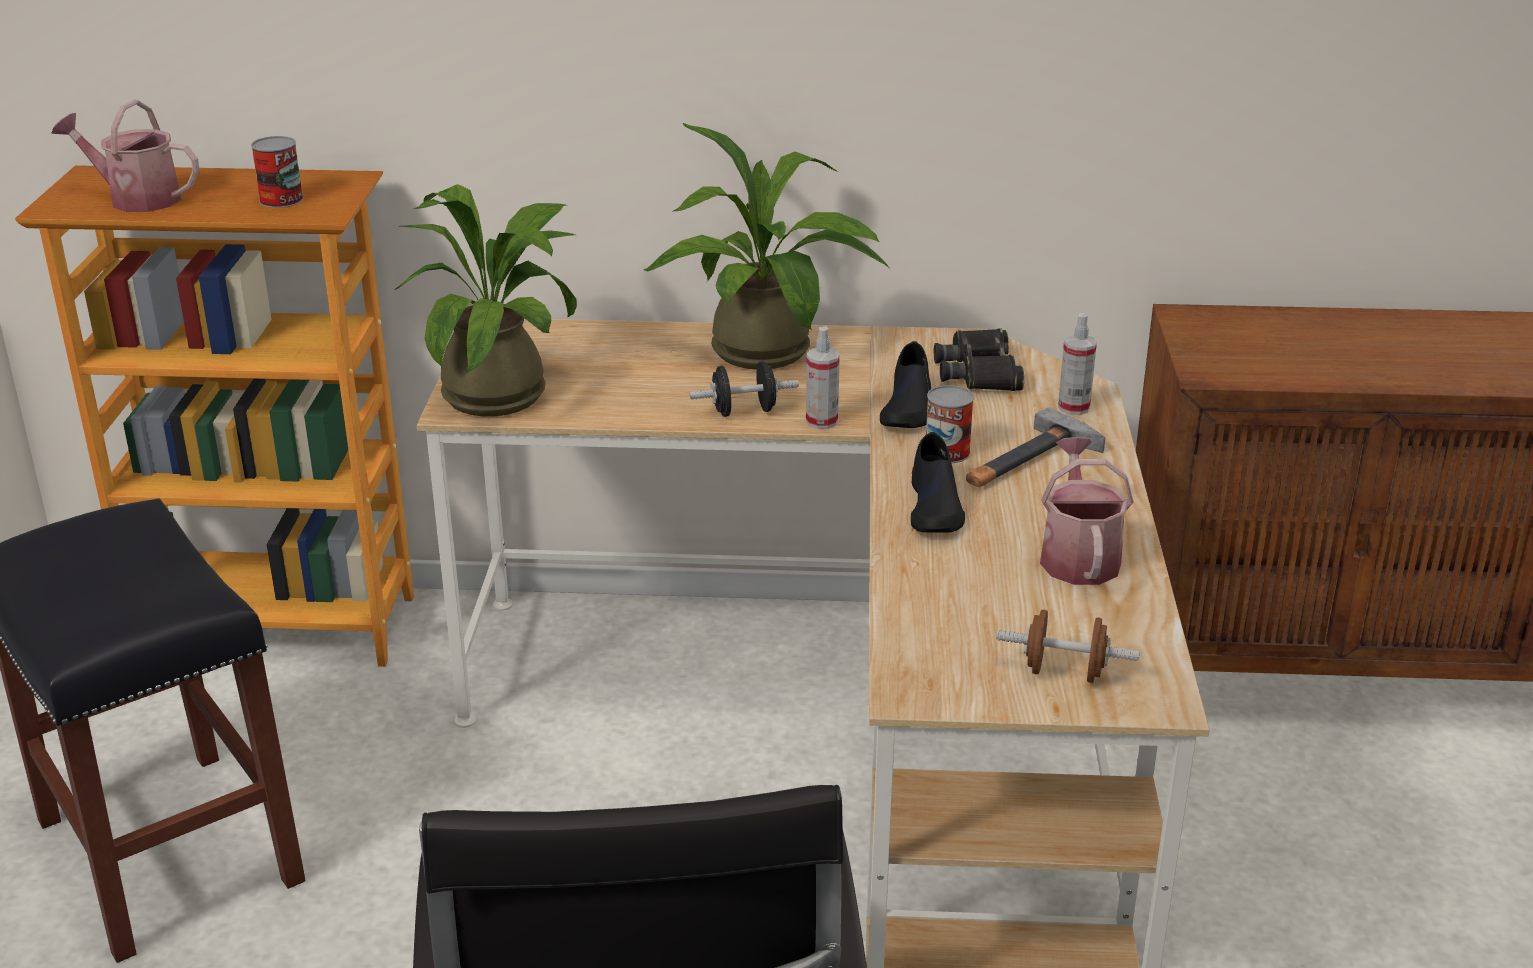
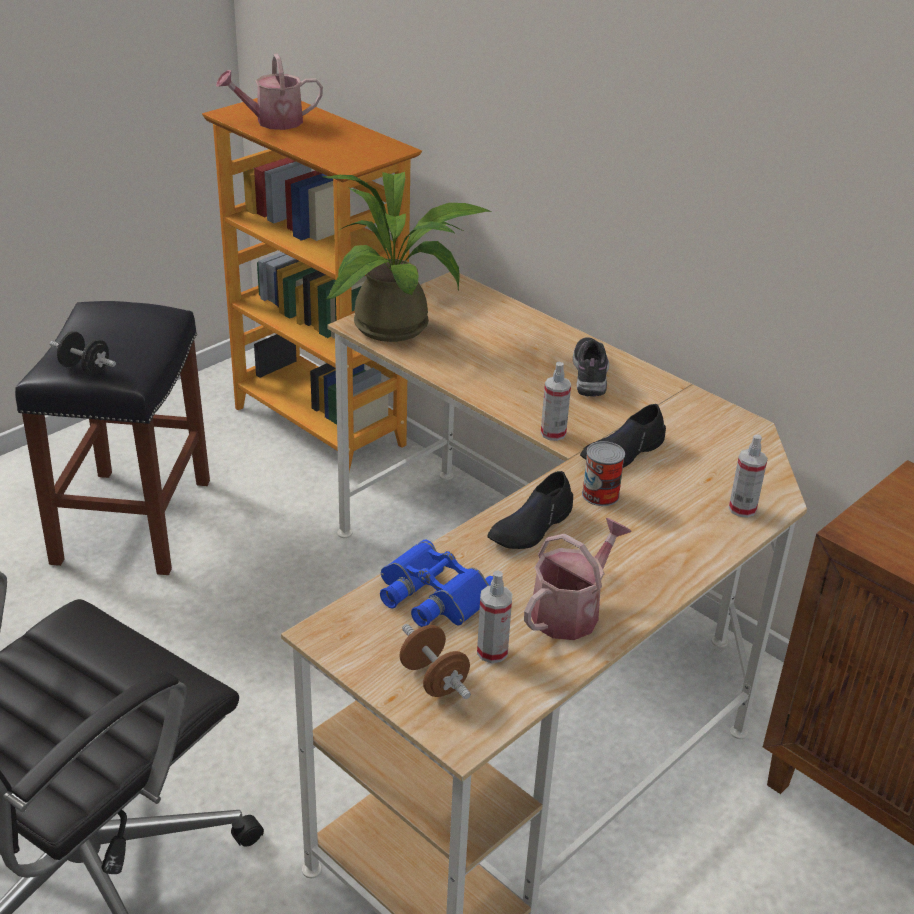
camera: 40 degrees right, 5 degrees up
(136, 198) = (272, 122): watering can -> watering can turned 75 degrees counterclockwise
(281, 200) = (338, 149): can -> none
(744, 411) = (516, 403): black dumbbell -> black dumbbell (85, 369)
(769, 356) = (590, 374): potted plant -> shoe
(946, 608) = (431, 595): none -> blue binoculars
(980, 371) = (716, 451): black binoculars -> none
(1028, 462) = (644, 530): hammer -> none
(1072, 622) = (492, 651): none -> spray bottle

